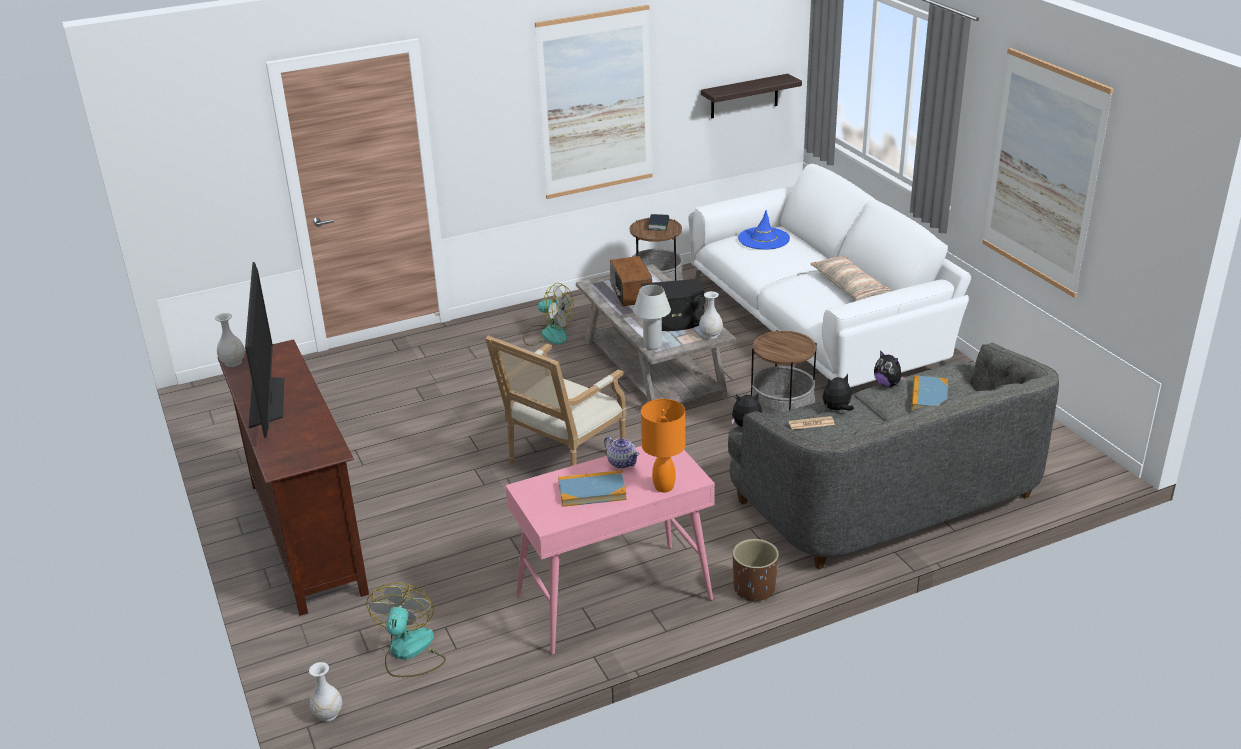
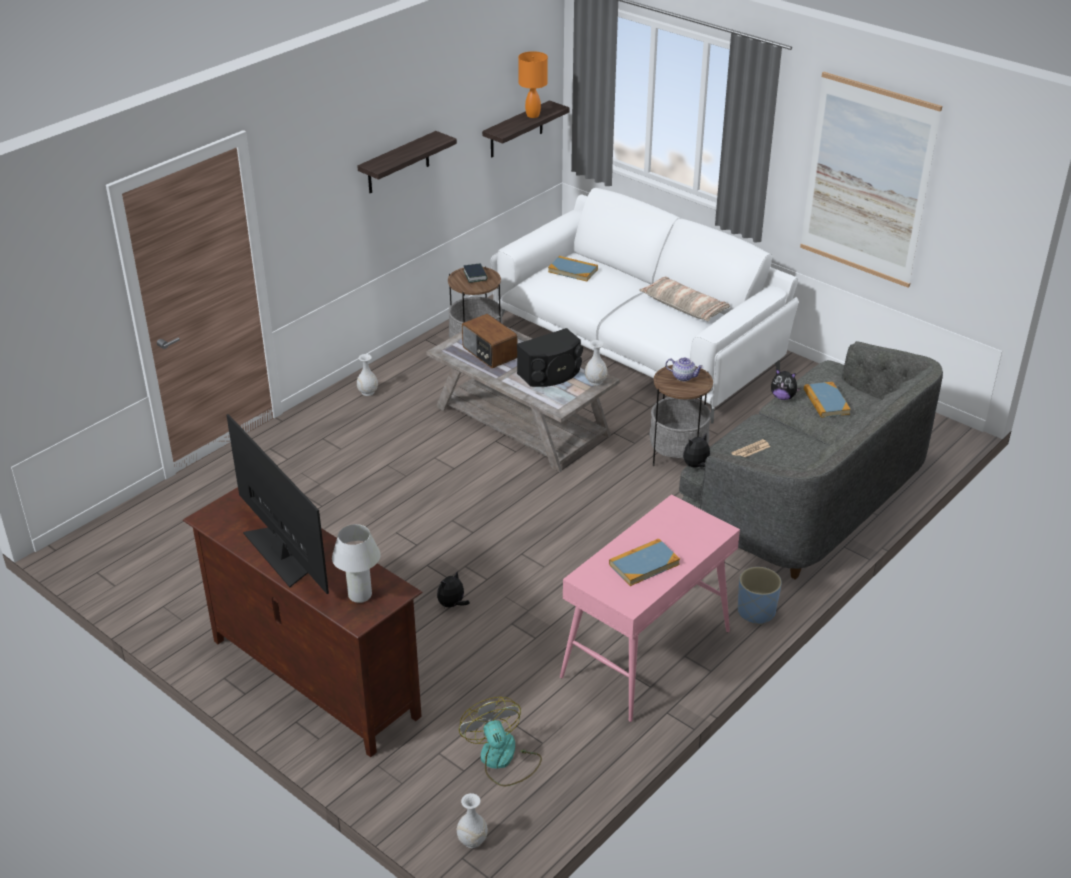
camera: 25 degrees left, 5 degrees up
(233, 362) = (207, 521): white vase -> white vase (368, 392)
(548, 334) = (394, 408): fan -> none
(561, 462) = (505, 537): armchair -> none
(596, 103) = (398, 163): picture -> shelf
(622, 462) = (648, 530): teapot -> teapot (683, 376)
(652, 345) = (550, 403): white table lamp -> white table lamp (360, 595)
(664, 486) = (701, 543): orange table lamp -> orange table lamp (533, 115)
(754, 589) = (756, 612): brown planter -> blue planter
(763, 239) = (573, 270): blue hat -> book
(837, 409) = (760, 431): plush toy -> plush toy (452, 605)

